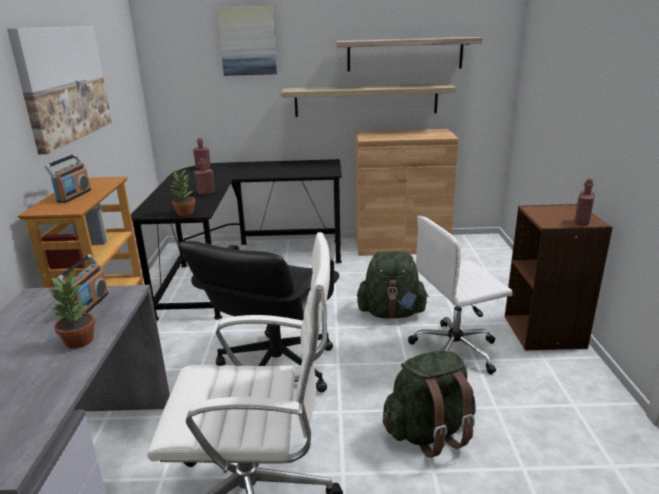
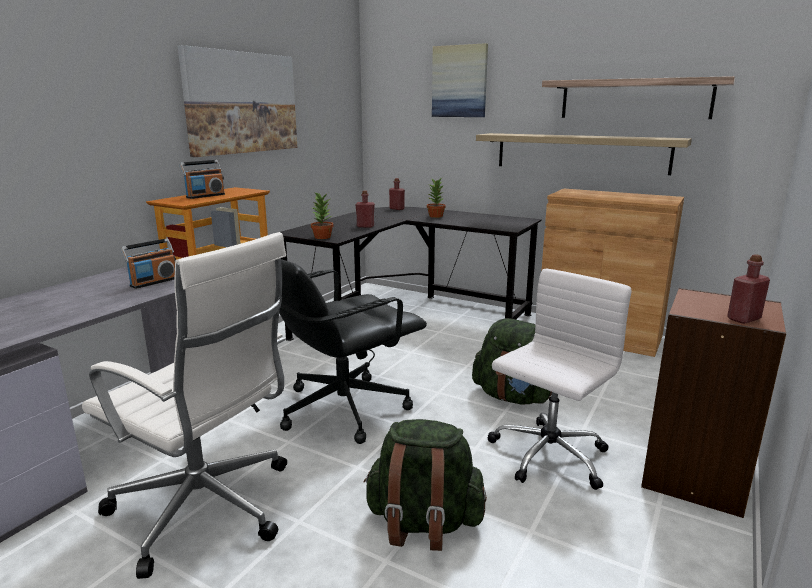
camera: 30 degrees right, 5 degrees down
(80, 341) = (108, 302): potted plant -> potted plant (436, 216)
(456, 350) = (547, 456): white office chair -> white office chair turned 120 degrees clockwise

